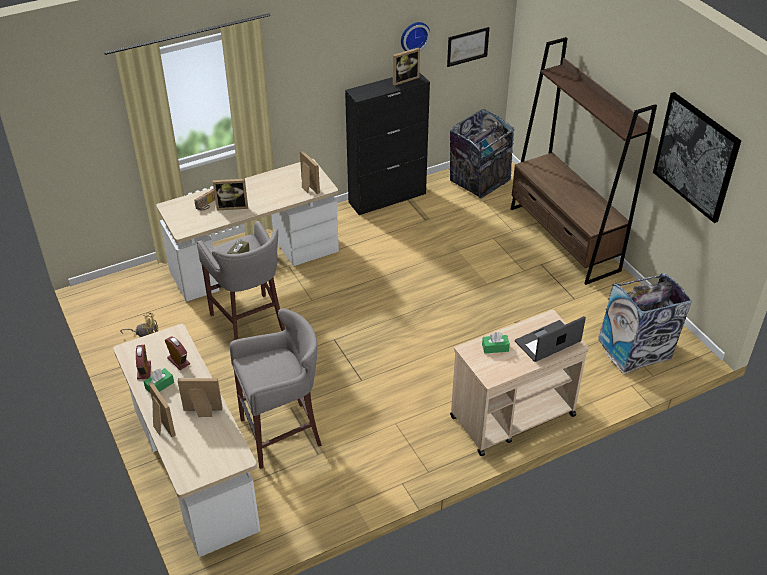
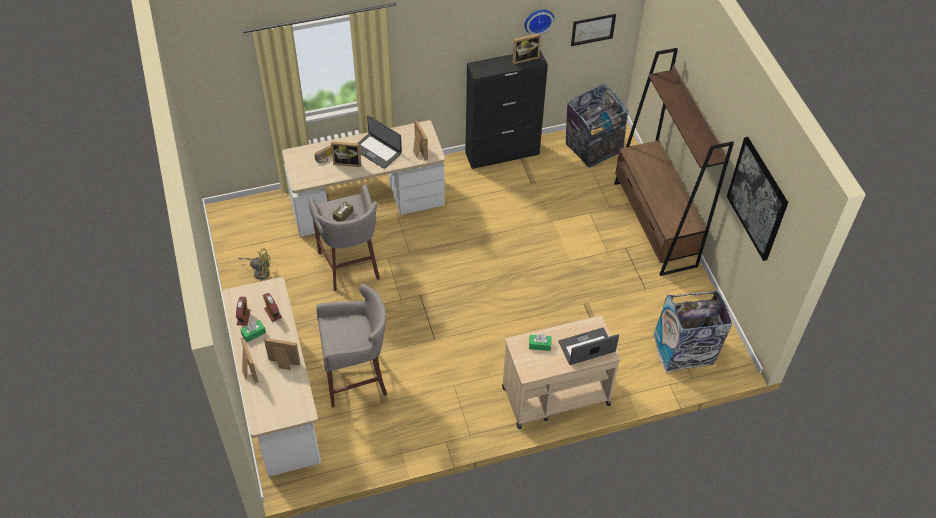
camera: 10 degrees right, 10 degrees up
(262, 192) = (377, 151): none -> laptop

